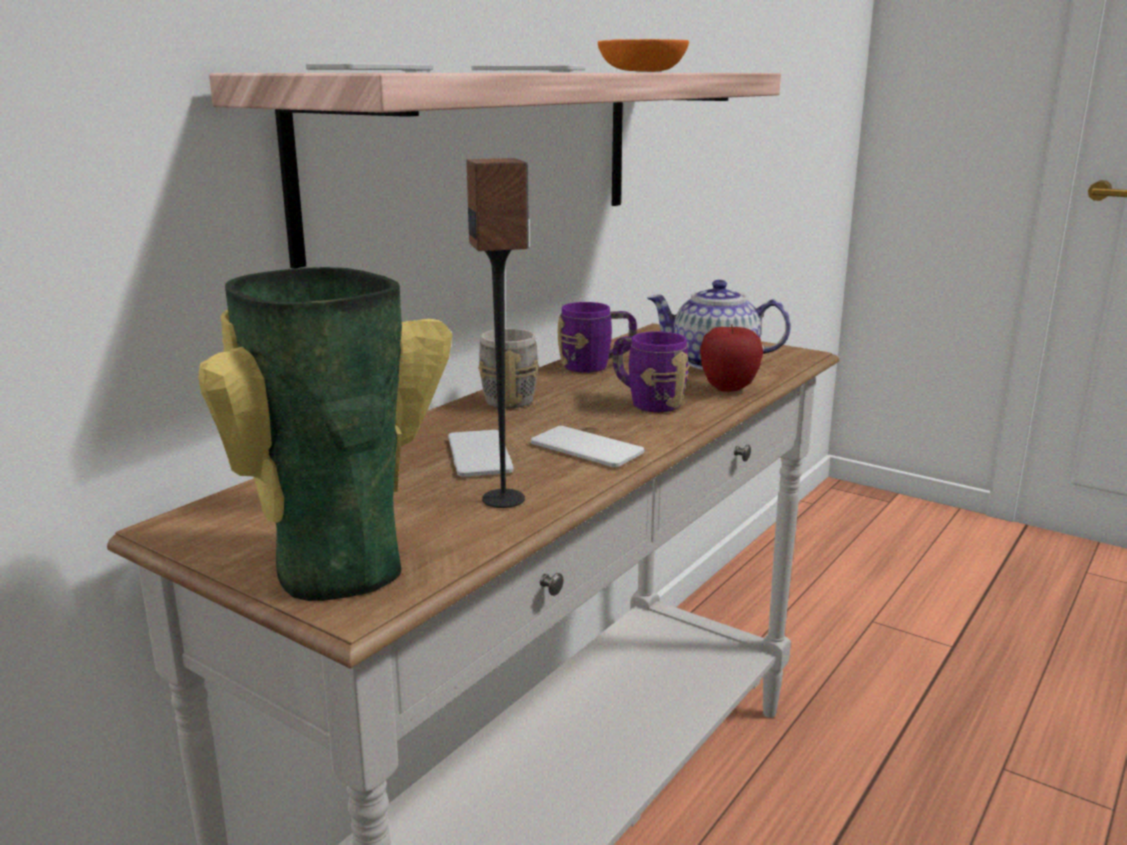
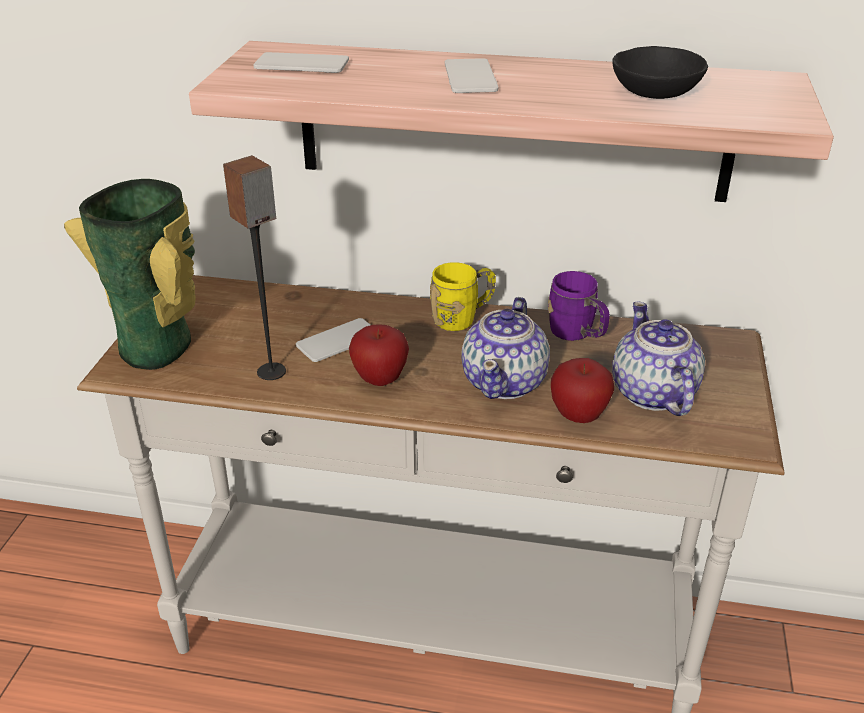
camera: 65 degrees right, 15 degrees up
(509, 397) = (462, 318): grey mug -> yellow mug
(586, 448) = (380, 379): phone -> apple
(639, 71) = (652, 90): orange bowl -> black bowl
(647, 402) = (505, 381): purple mug -> teapot

